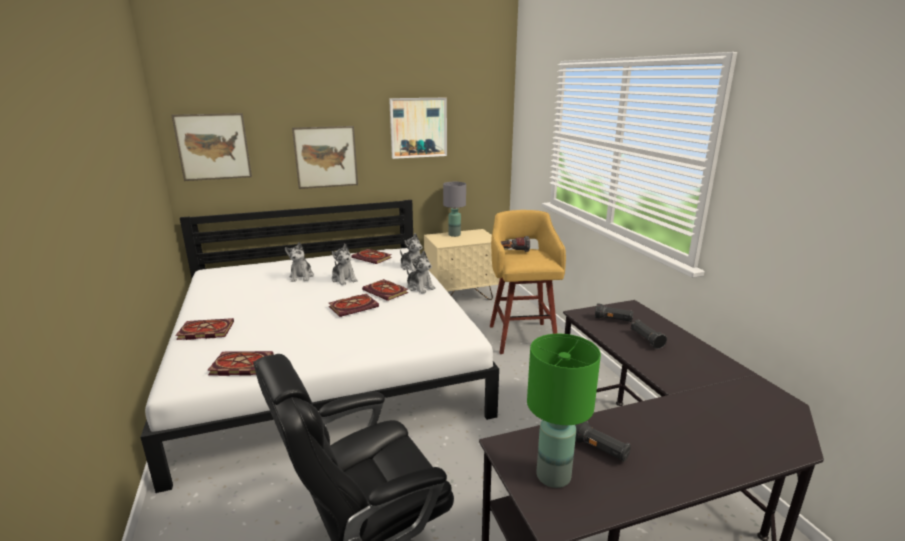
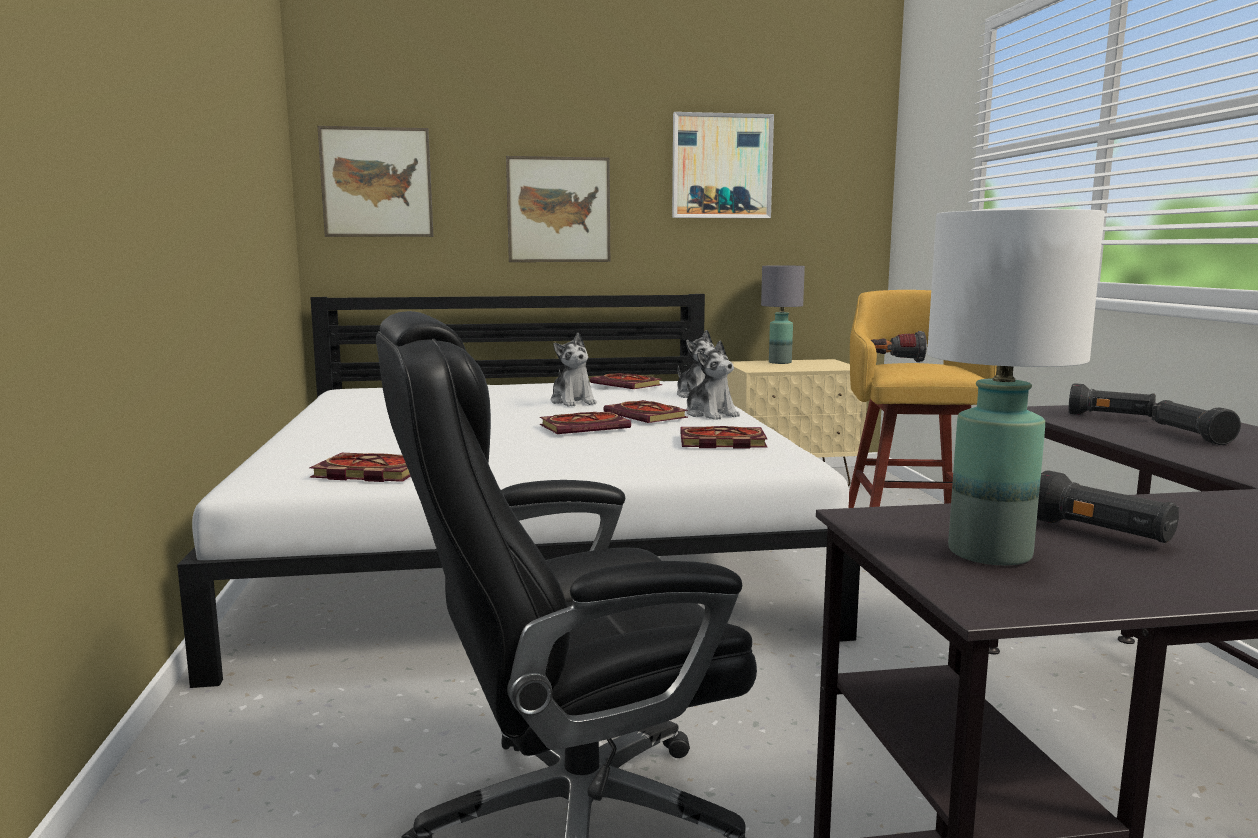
camera: 10 degrees right, 10 degrees down
(204, 331) = (319, 439): book -> book (720, 442)
(301, 276) = (499, 398): plush toy -> none
(552, 476) = (987, 553): green table lamp -> white table lamp

